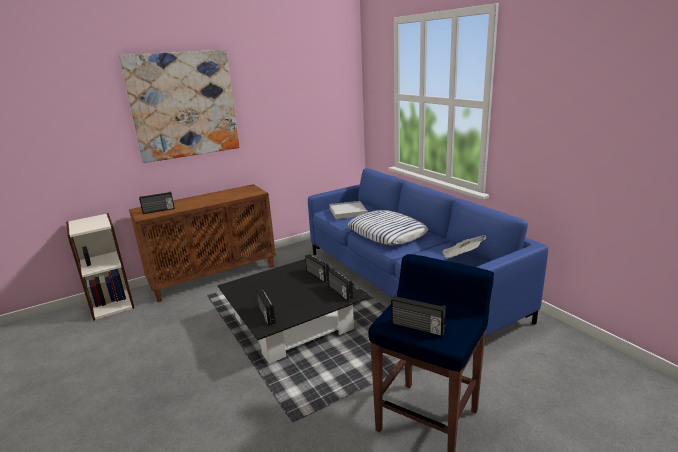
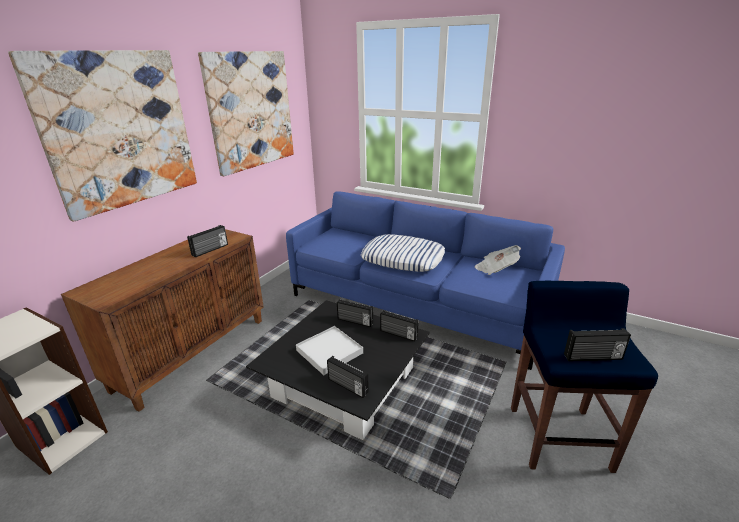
camera: 30 degrees left, 5 degrees up
(158, 210) = (119, 287): radio -> radio (210, 250)
(298, 94) = (251, 111): none -> picture
(348, 212) = (337, 242): white tray -> white tray (329, 352)

